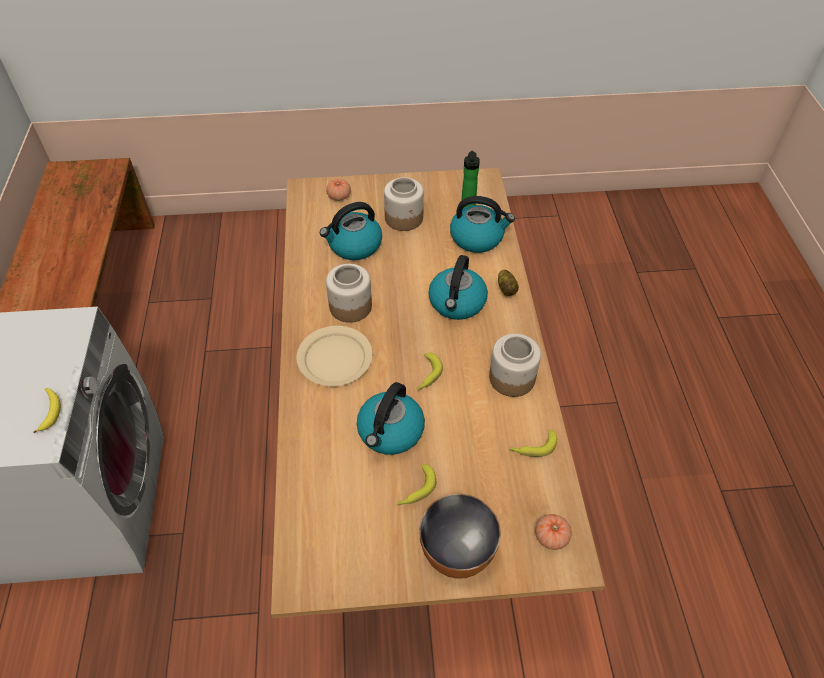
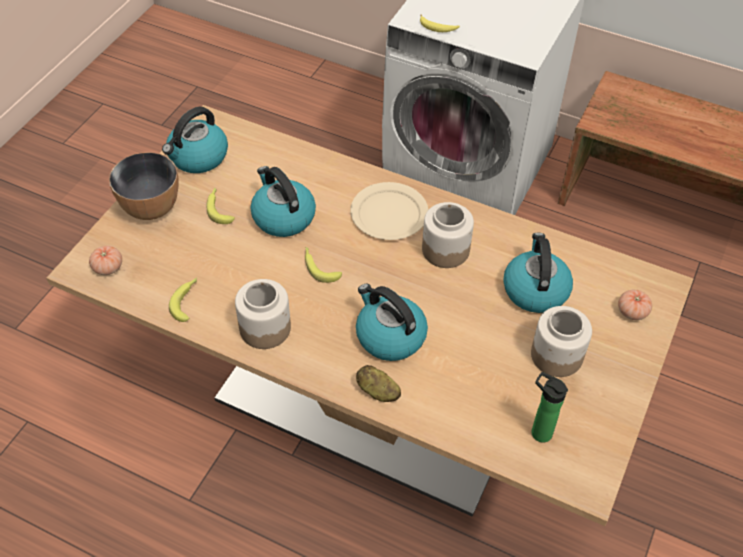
camera: 120 degrees right, 0 degrees up
(477, 237) = (477, 411): kettle -> kettle (198, 157)

